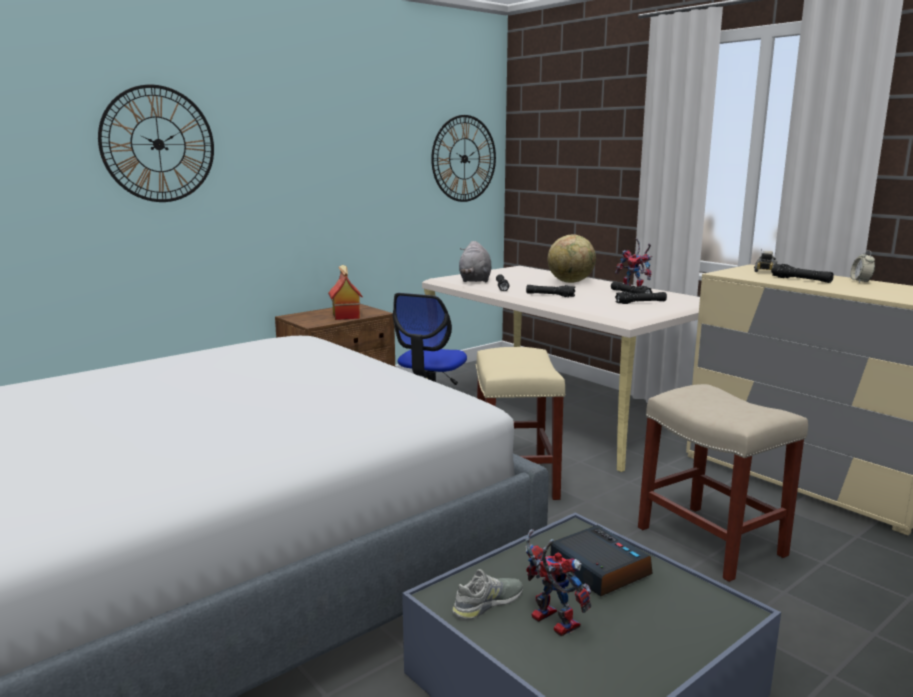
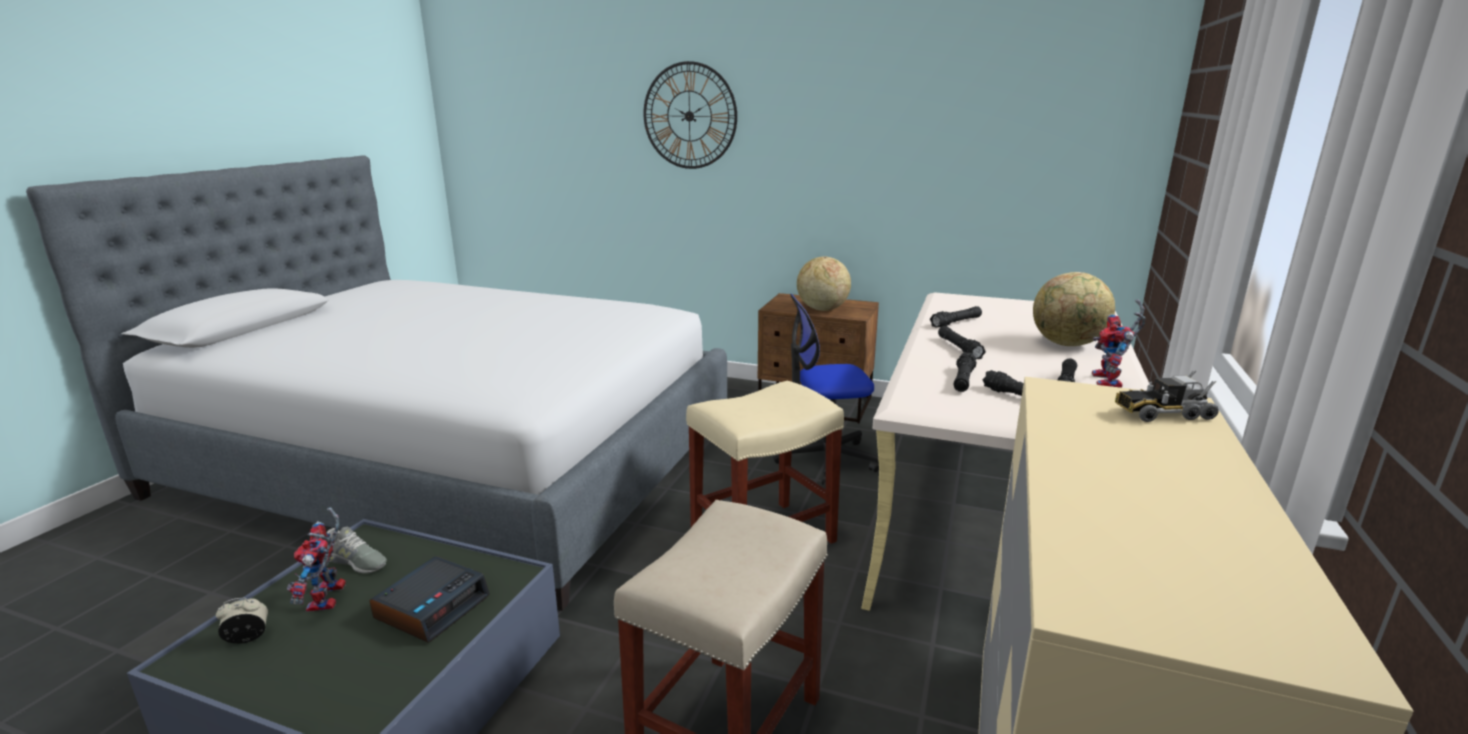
camera: 60 degrees right, 5 degrees up
(345, 316) = (822, 309): toy house -> globe
(464, 158) = (1081, 142): wall clock -> none
(475, 280) = (965, 307): grey plush toy -> none
(549, 621) = (329, 600): toy robot -> toy robot turned 150 degrees clockwise
(801, 280) = (1117, 449): black flashlight -> black flashlight (963, 380)
(860, 281) = (1230, 508): alarm clock -> alarm clock (248, 638)

